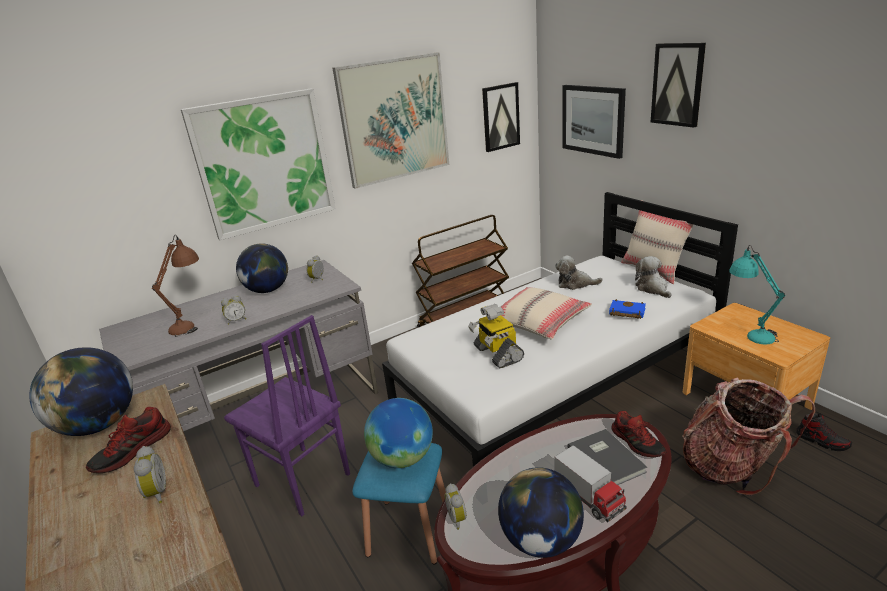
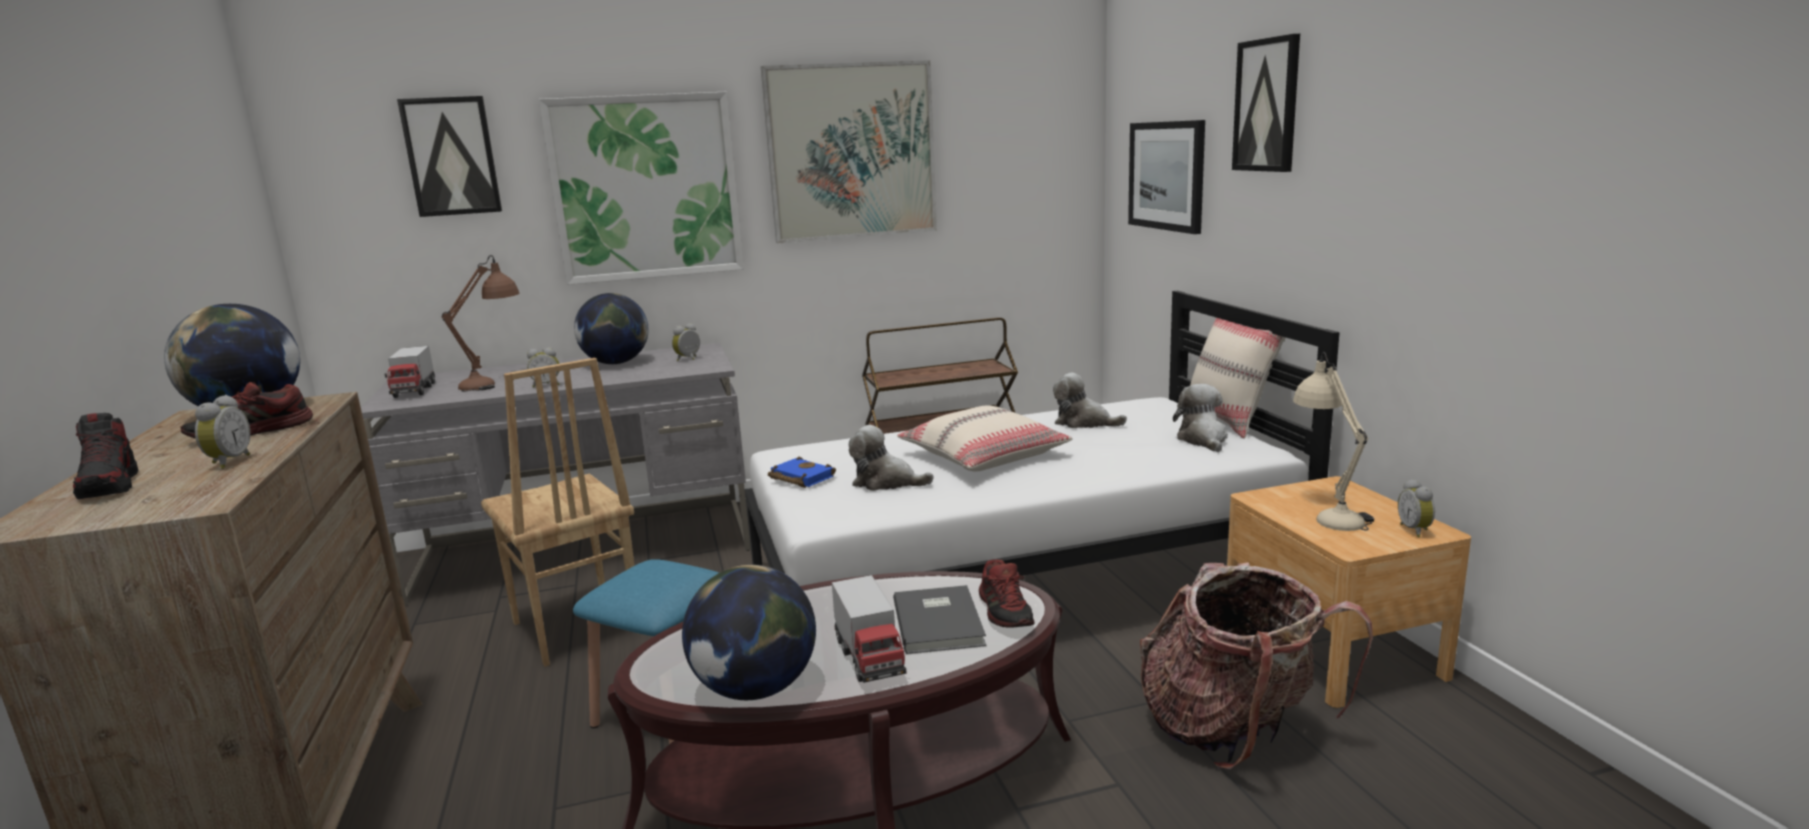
camera: 15 degrees right, 10 degrees down
(135, 341) = (414, 391): none -> toy truck
(302, 481) = (574, 629): purple chair -> brown chair
(402, 458) = (659, 577): globe -> none
(458, 518) = (669, 647): alarm clock -> alarm clock (1416, 530)
(497, 354) = (886, 482): toy robot -> plush toy
(500, 117) = (1034, 170): picture -> picture (451, 156)
(626, 312) = (1127, 460): blue book -> blue book (799, 478)
(749, 331) = (1327, 512): turquoise table lamp -> beige table lamp
(822, 441) = (1432, 727): shoe -> shoe (110, 486)

